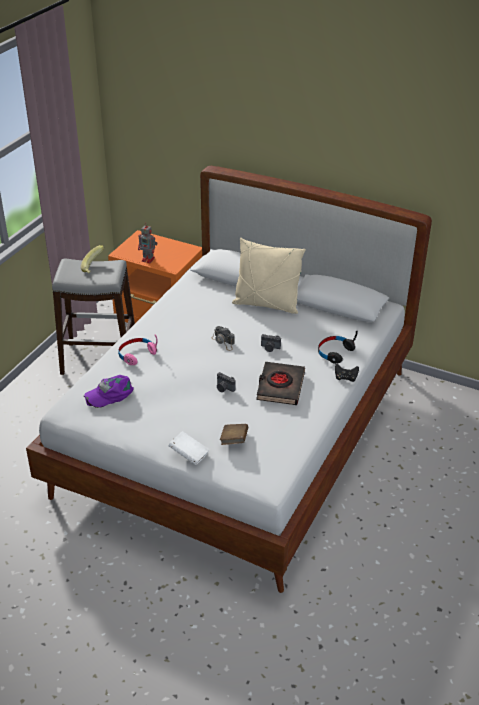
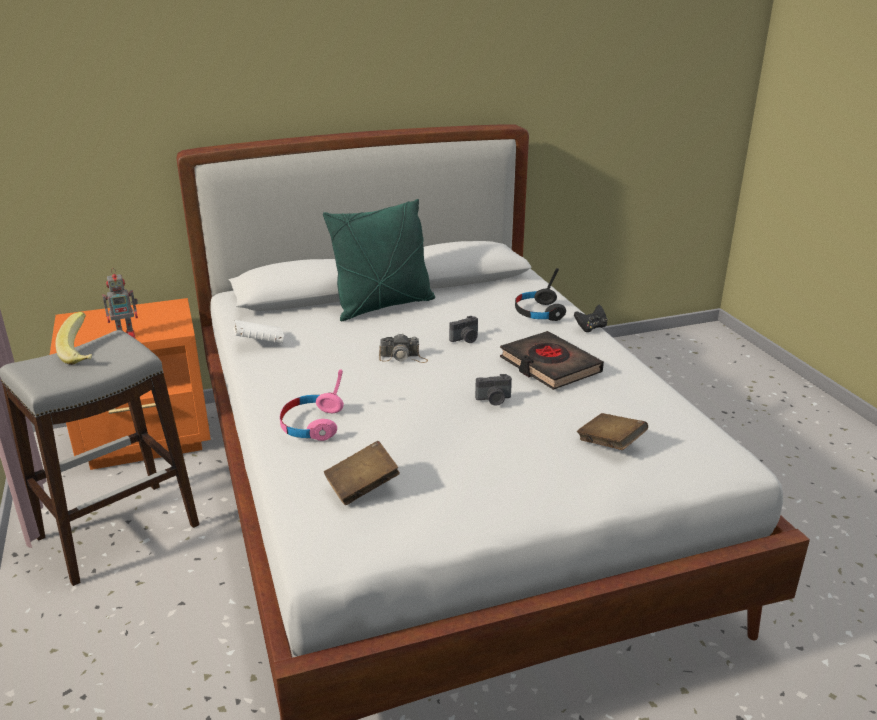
camera: 45 degrees left, 10 degrees down
(110, 394) = (362, 487): purple cap -> brown book
(189, 455) = (596, 491): white book -> white book (259, 343)
(266, 304) = (383, 306): beige pillow -> green pillow

